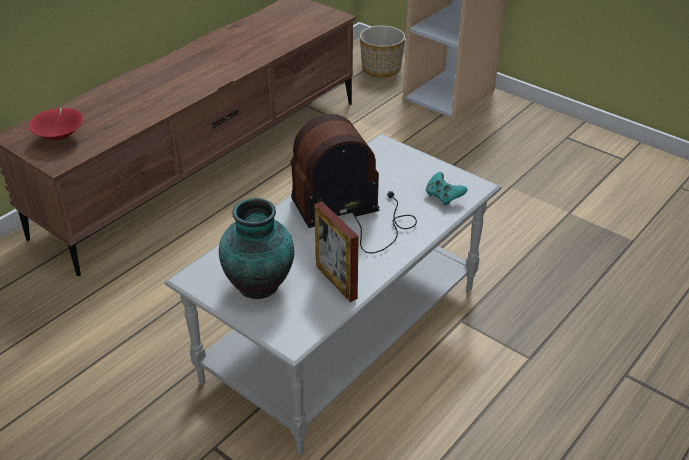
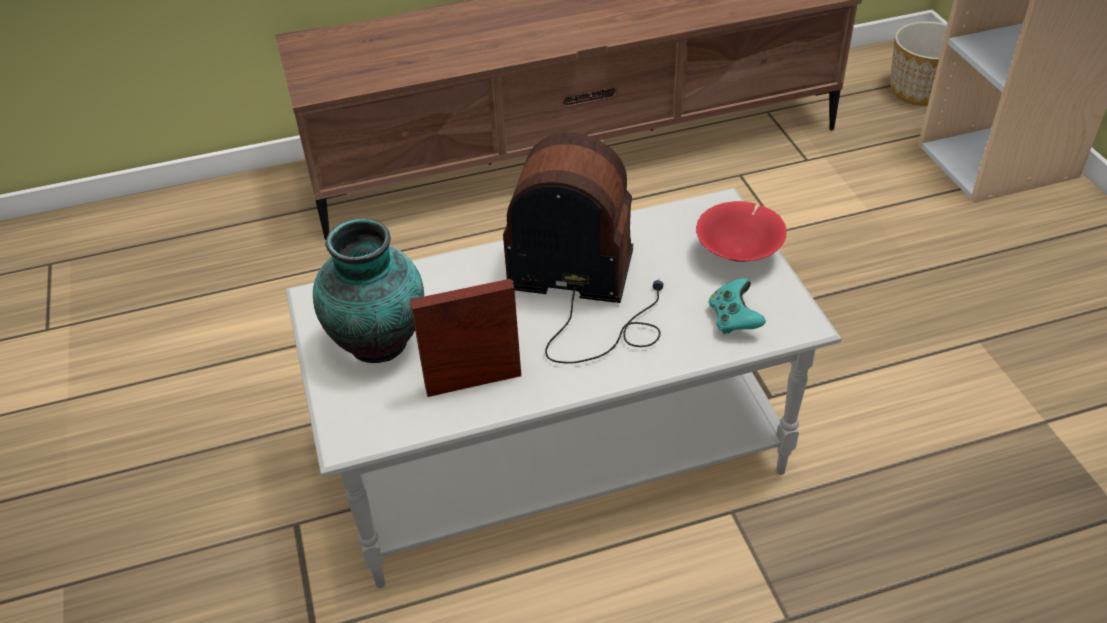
camera: 35 degrees right, 5 degrees up
(60, 137) = (344, 59): red bowl -> red bowl (739, 253)
(336, 282) = (473, 381): picture frame -> picture frame turned 75 degrees clockwise

